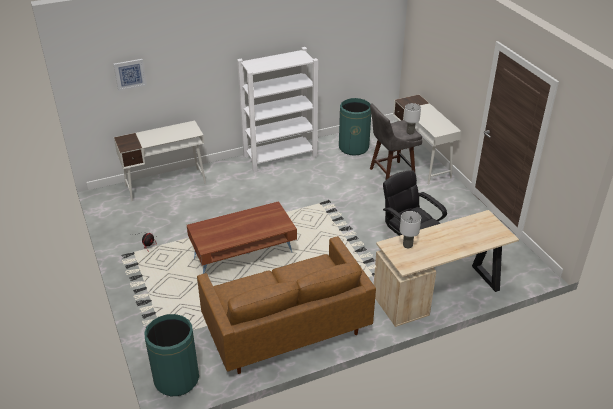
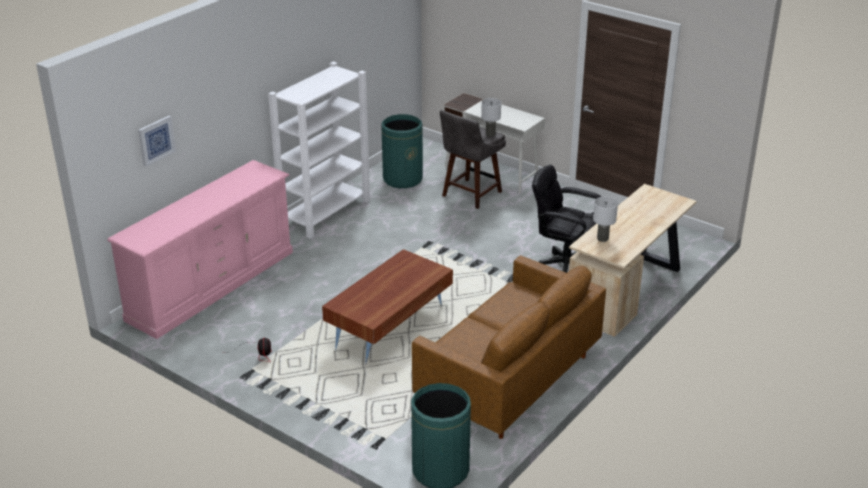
camera: 30 degrees left, 5 degrees down
(166, 184) = (212, 285): white desk -> pink cabinet

